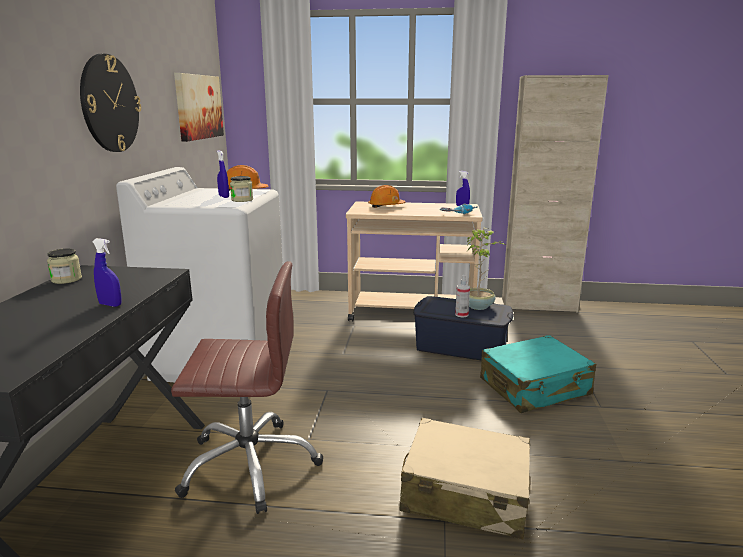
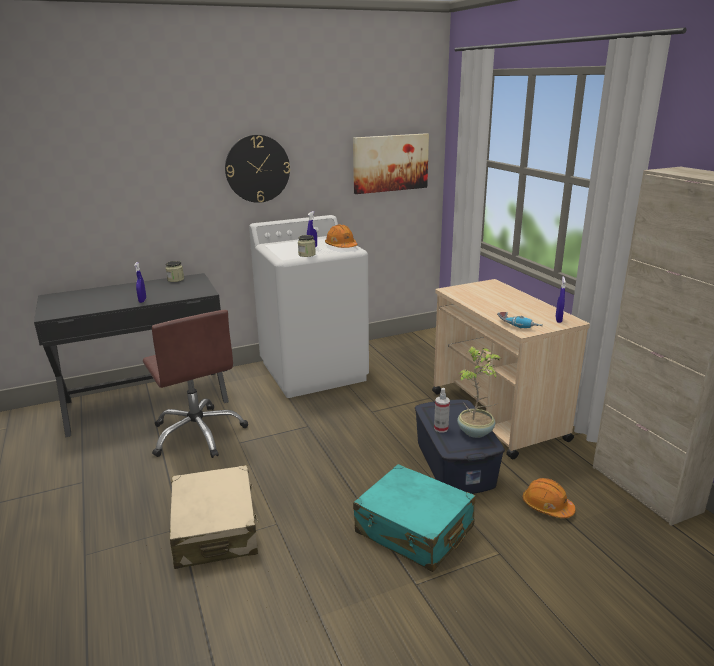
camera: 60 degrees right, 5 degrees up
(386, 206) = (493, 293): orange hard hat -> orange hard hat (547, 506)

